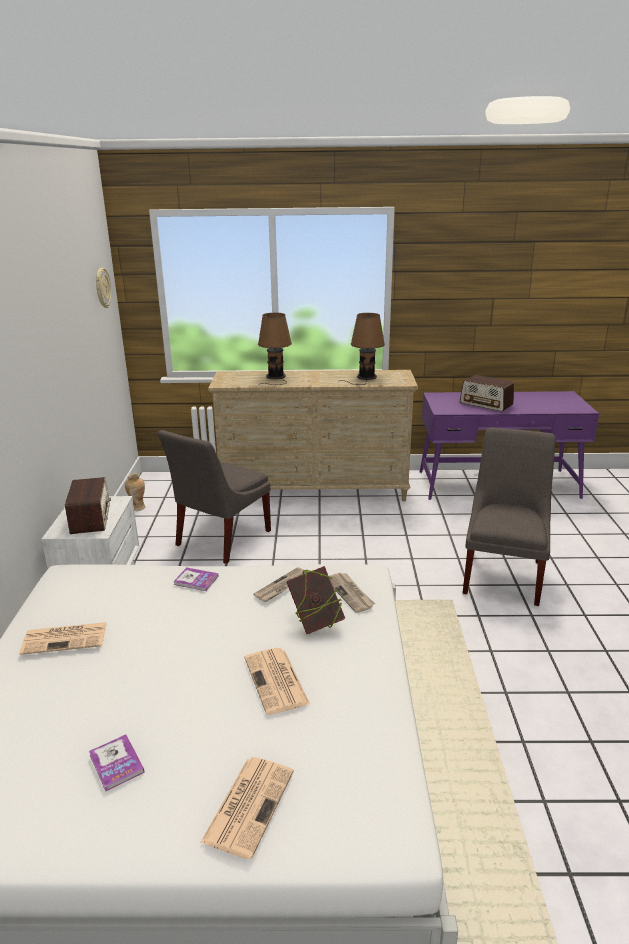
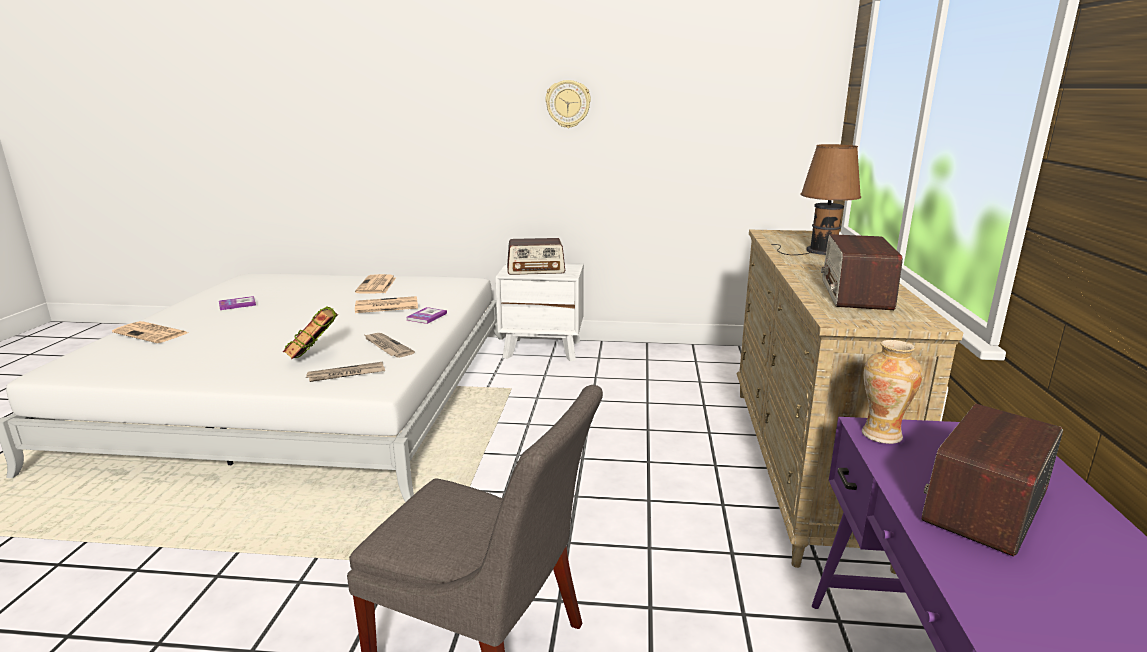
camera: 95 degrees right, 5 degrees down
(102, 288) = (783, 92): wall clock -> wall clock (568, 104)
(137, 508) = (713, 352): vase -> vase (881, 434)
(220, 539) = (638, 395): grey chair -> none
(277, 681) = (252, 341): newspaper -> newspaper (385, 306)
(365, 377) = (855, 294): brown table lamp -> radio

